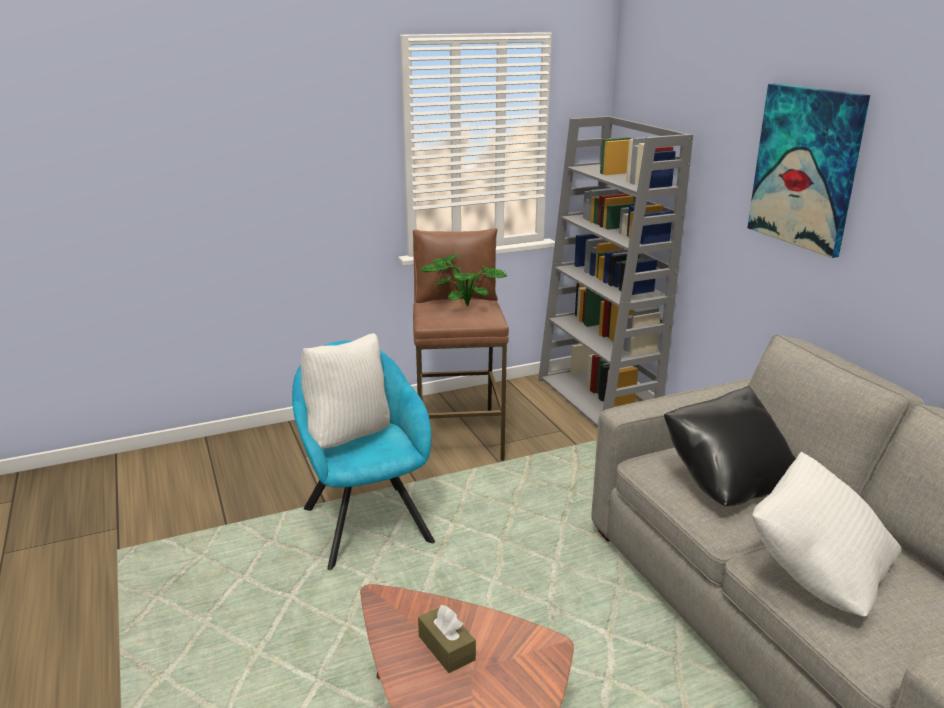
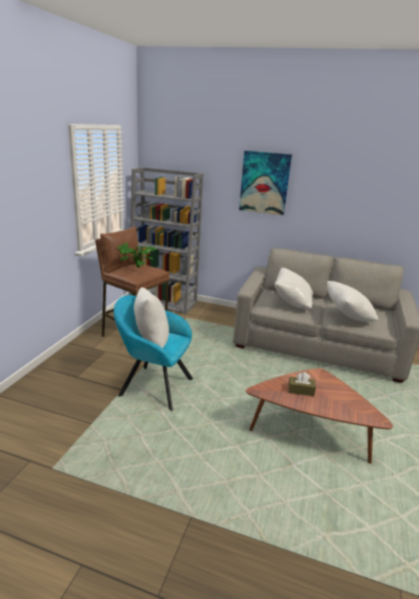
camera: 50 degrees left, 0 degrees up
(728, 482) = (292, 303): black pillow -> white pillow

